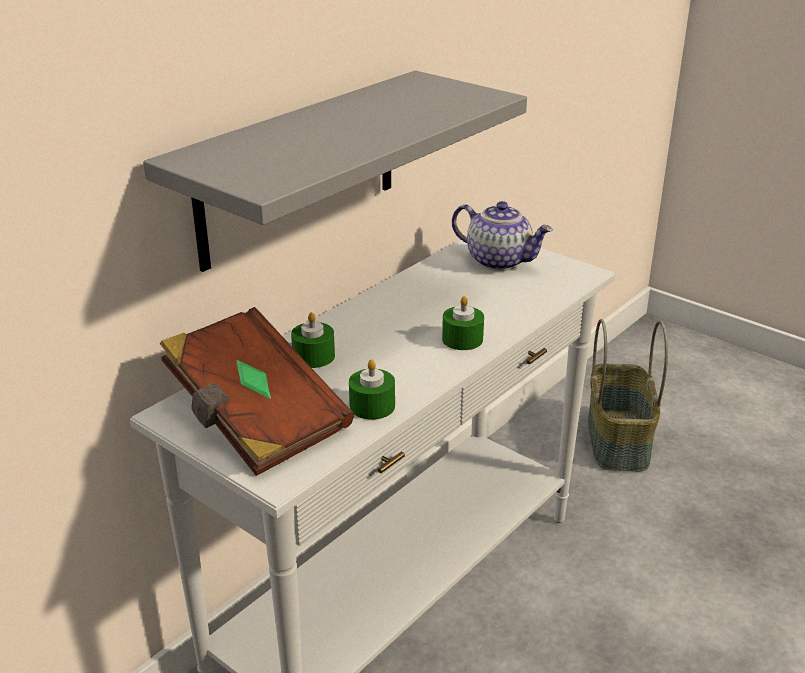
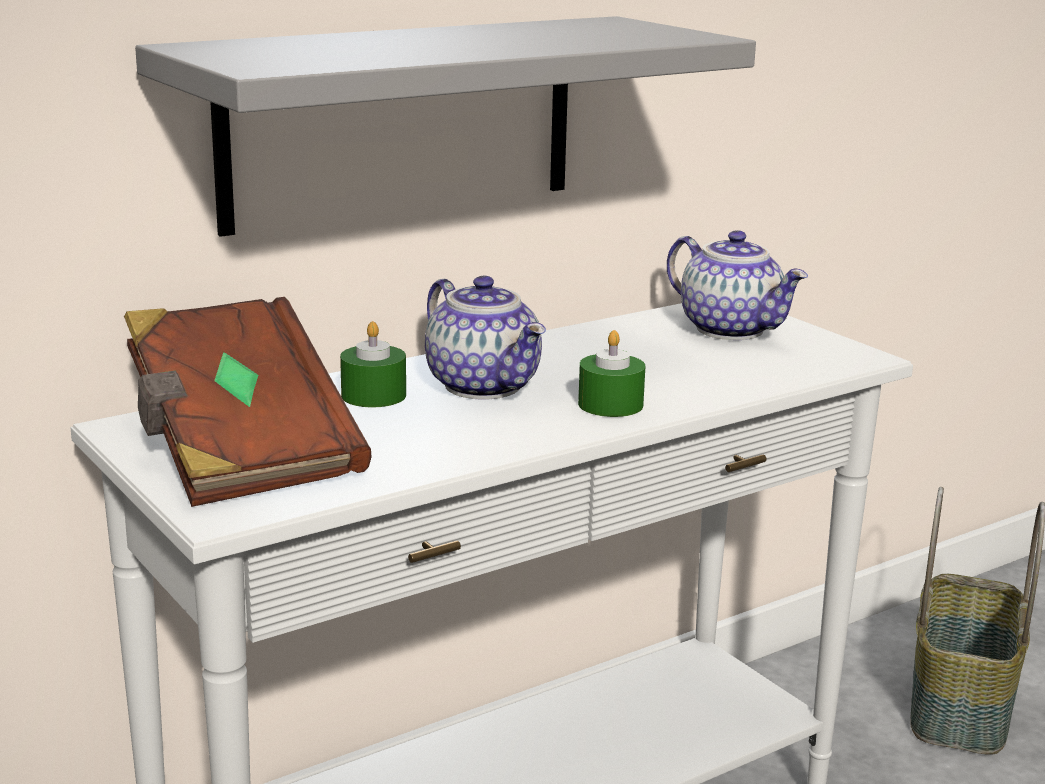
camera: 15 degrees right, 10 degrees down
(372, 406) = (418, 457): green candle -> none
(379, 336) = (486, 386): none -> teapot

